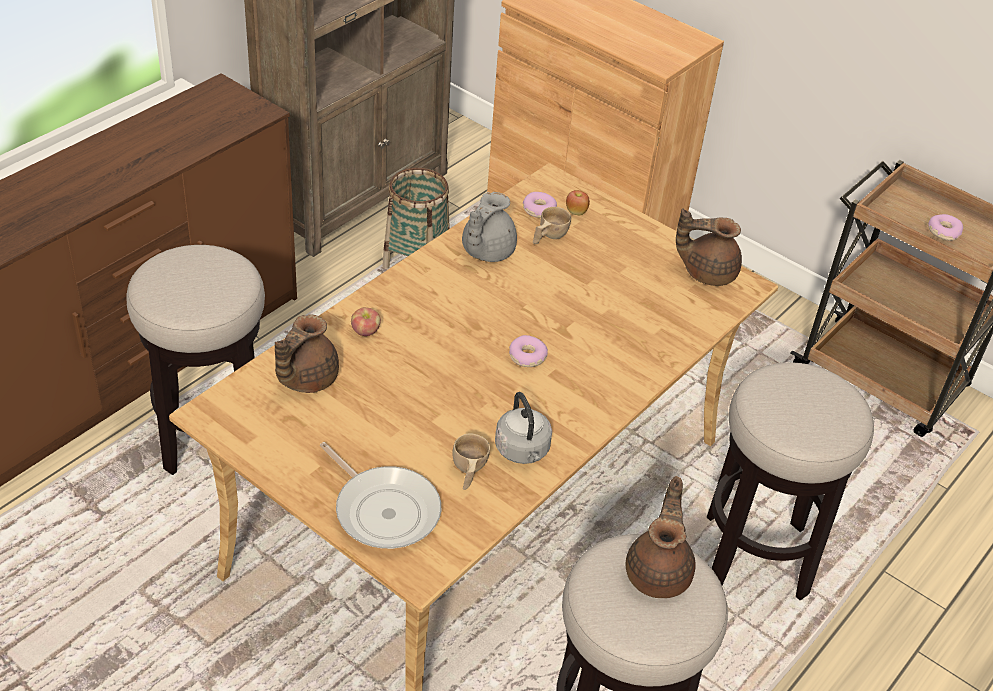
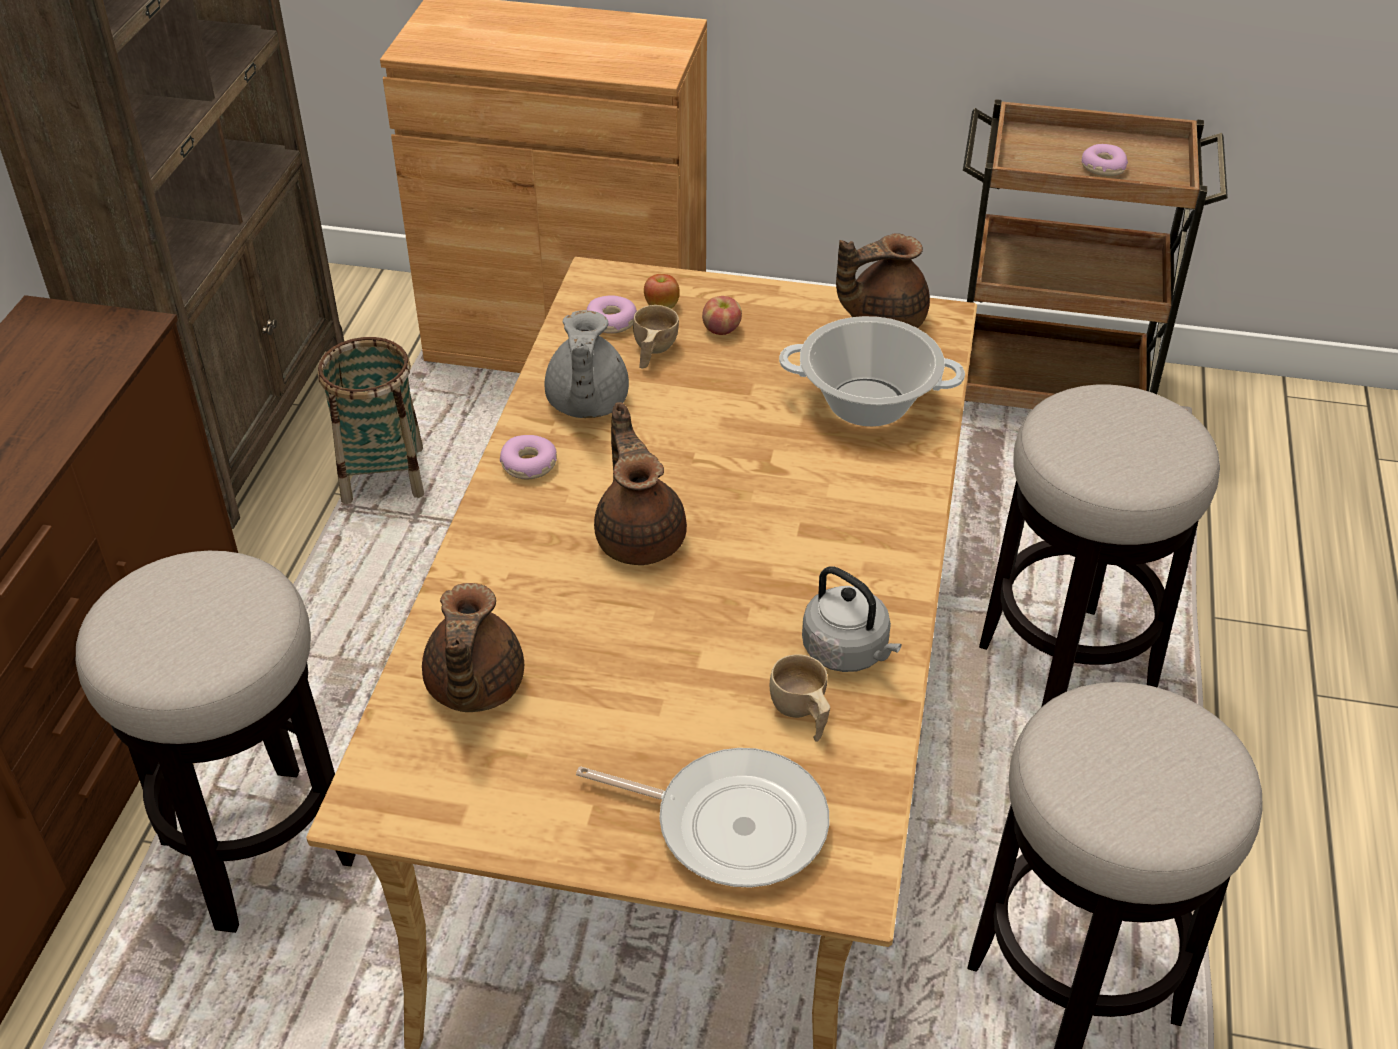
camera: 25 degrees left, 0 degrees up
(365, 331) = (508, 582): apple -> apple (722, 330)
(527, 357) = (752, 522): donut -> donut (529, 465)
(654, 317) = (867, 402): none -> cooking pot
(659, 572) = (1135, 731): brown teapot -> brown teapot (640, 536)

